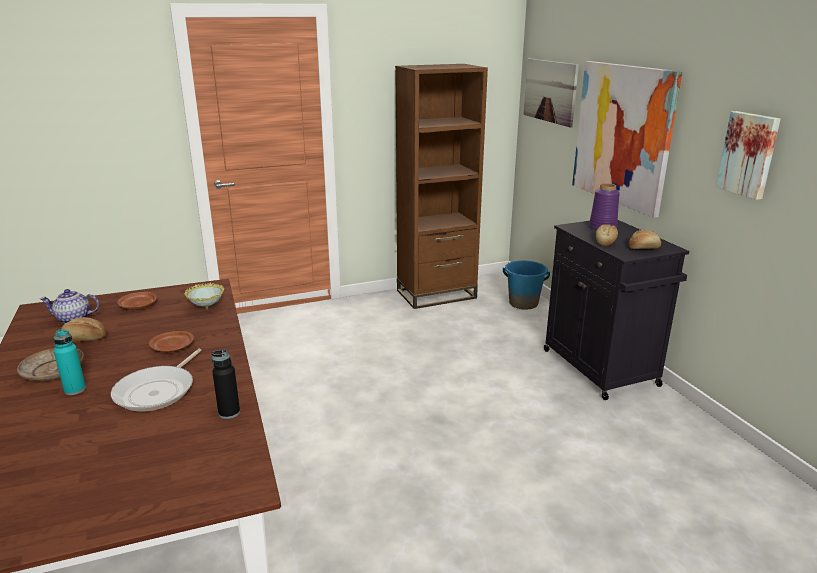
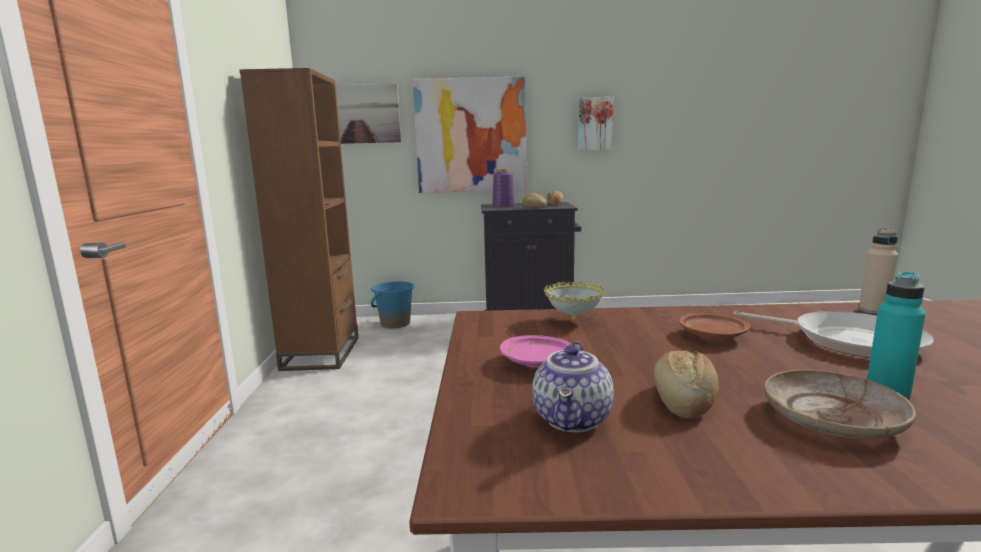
camera: 70 degrees left, 10 degrees down
(138, 306) = (537, 362): brown plate -> pink plate
(229, 413) = (873, 310): black bottle -> beige bottle

